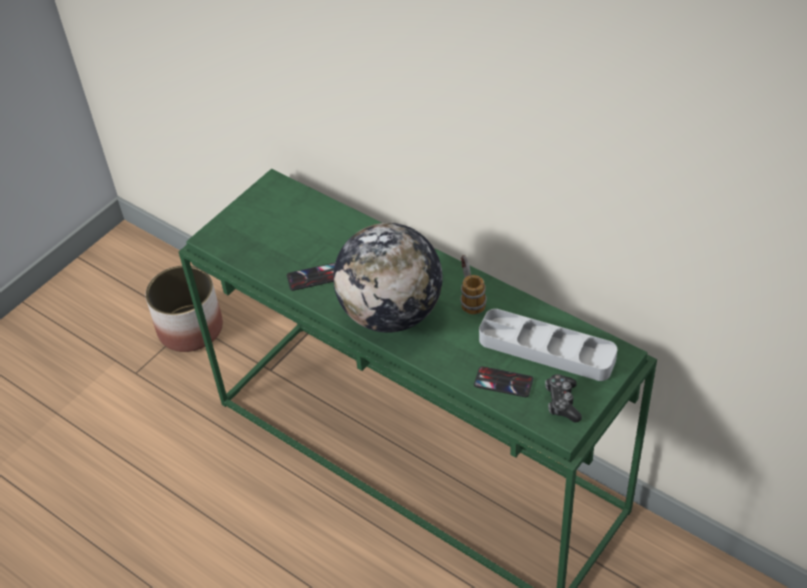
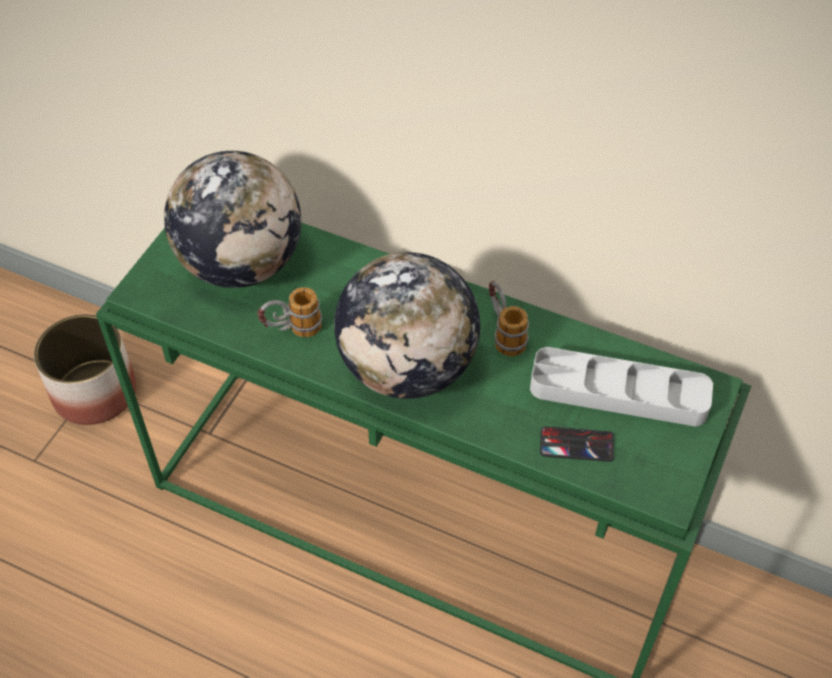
camera: 15 degrees left, 5 degrees up
(288, 227) = (241, 264): none -> globe
(313, 277) = (292, 330): phone -> mug
(562, 402) = (658, 462): game controller -> none

